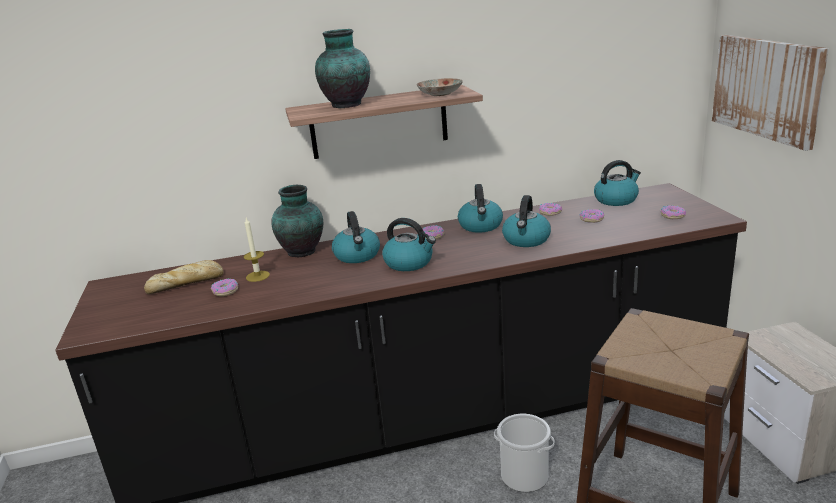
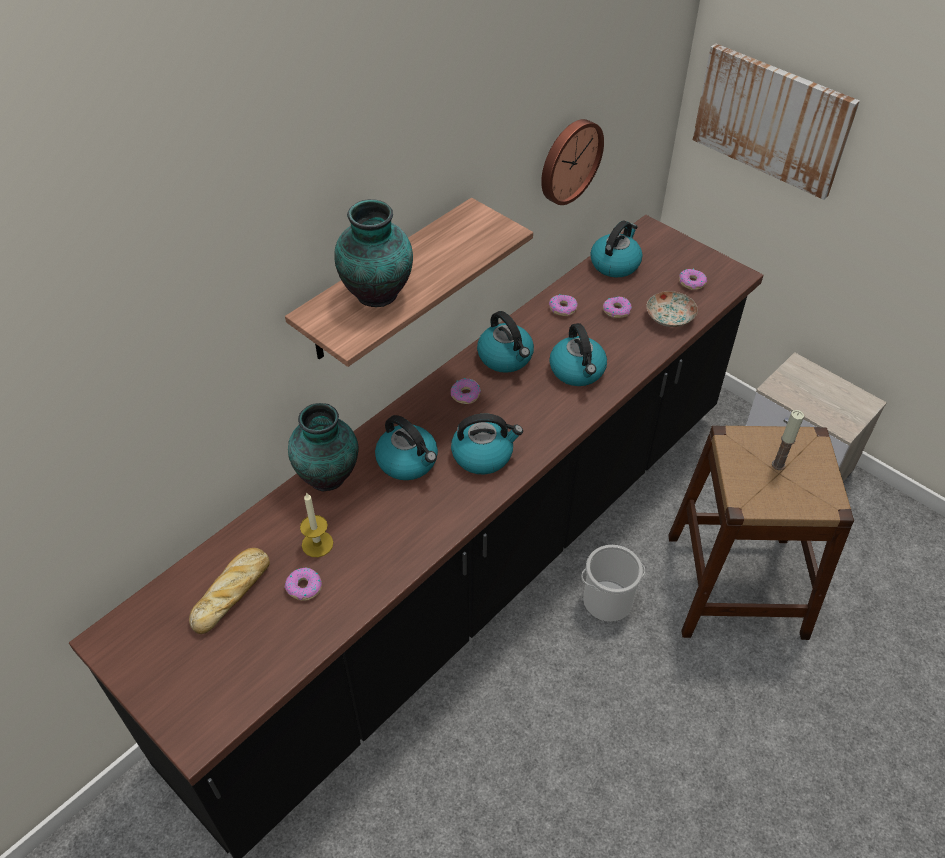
camera: 35 degrees left, 25 degrees up
(440, 94) = (475, 238): plate -> plate (670, 318)
(569, 95) = (568, 160): none -> wall clock
(674, 343) = (778, 465): none -> candle

